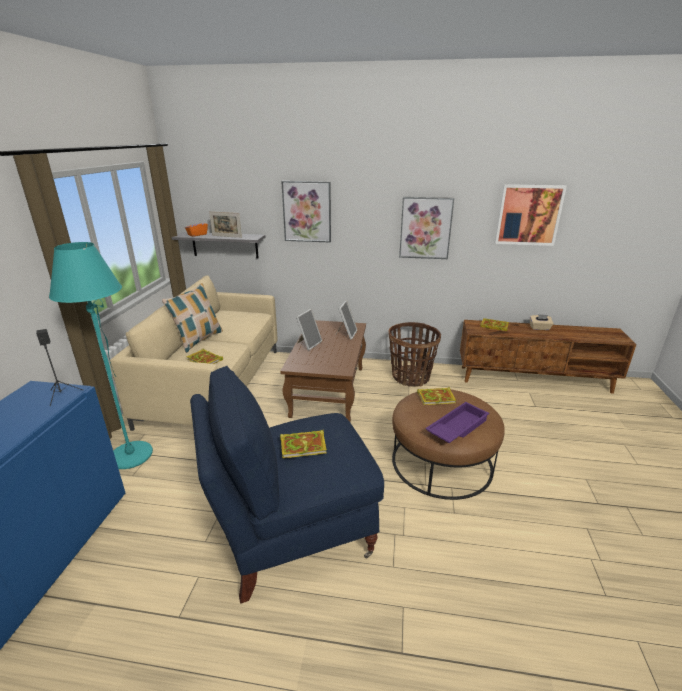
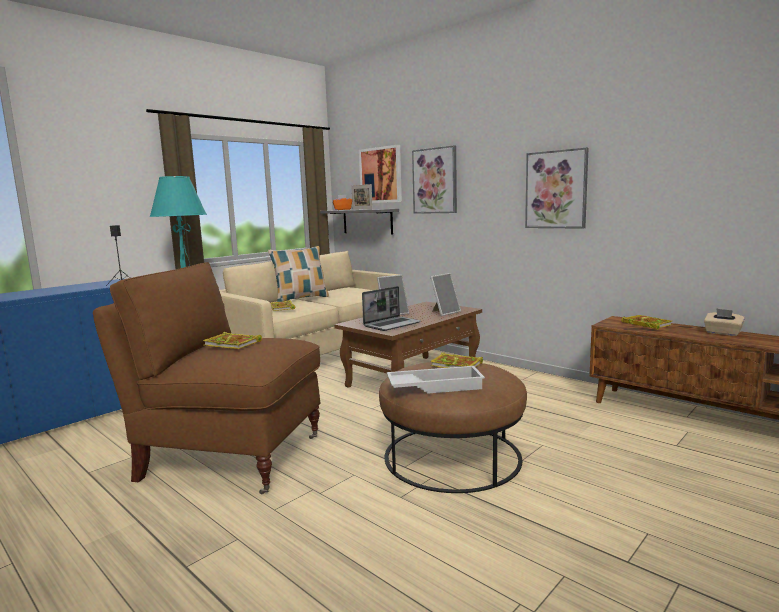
camera: 35 degrees right, 15 degrees down
(292, 534) = (229, 457): blue armchair -> brown armchair
(330, 360) = (392, 324): none -> laptop
(411, 377) = (525, 385): basket -> none
(456, 427) = (435, 386): purple tray -> white tray
(528, 215) = (694, 160): picture -> picture (381, 175)

